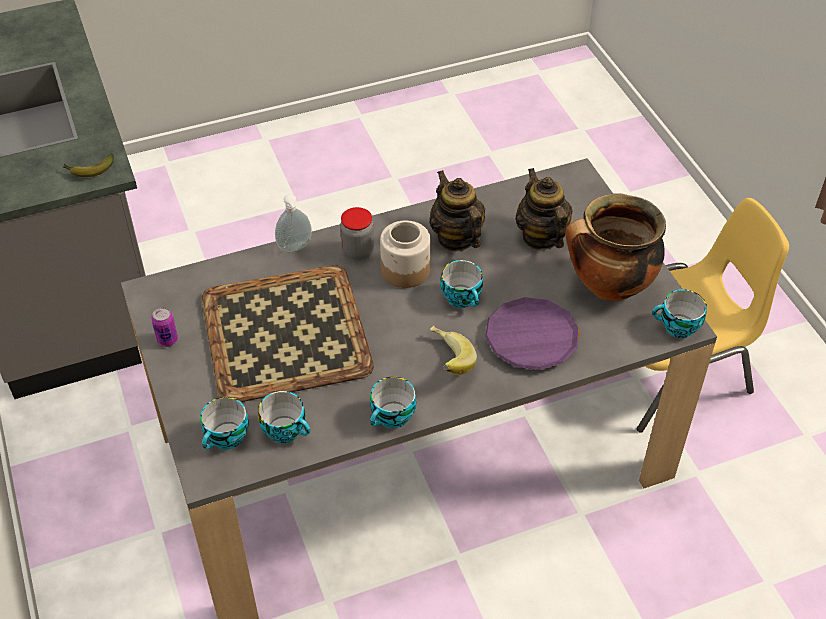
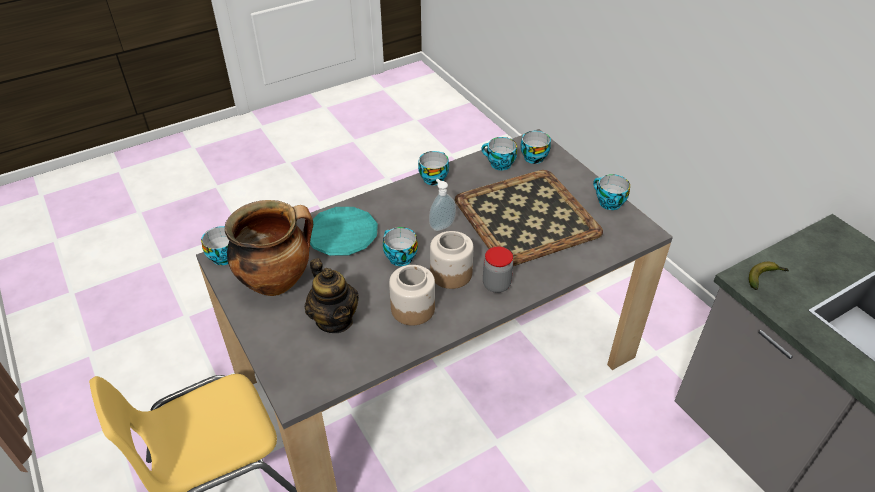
camera: 170 degrees right, 5 degrees down
(167, 340) = (608, 203): can -> cup
(295, 248) = (550, 280): soap dispenser -> soap dispenser (441, 225)
(446, 362) = (404, 212): banana -> none
(456, 238) = (413, 308): teapot -> jar
(531, 338) = (342, 235): purple plate -> turquoise plate

